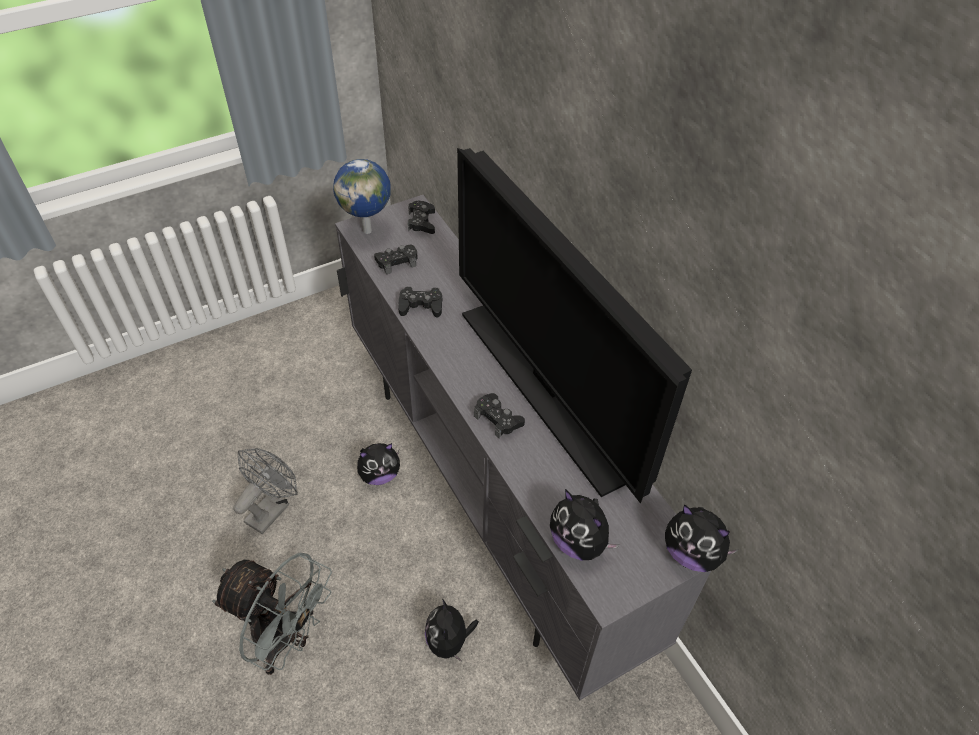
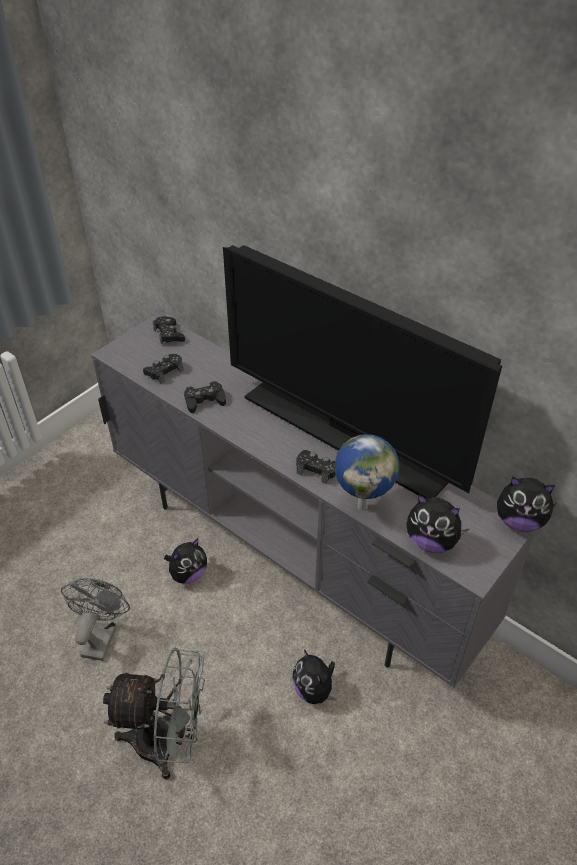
camera: 20 degrees left, 5 degrees down
(368, 230) = (125, 352): globe -> globe (363, 505)

